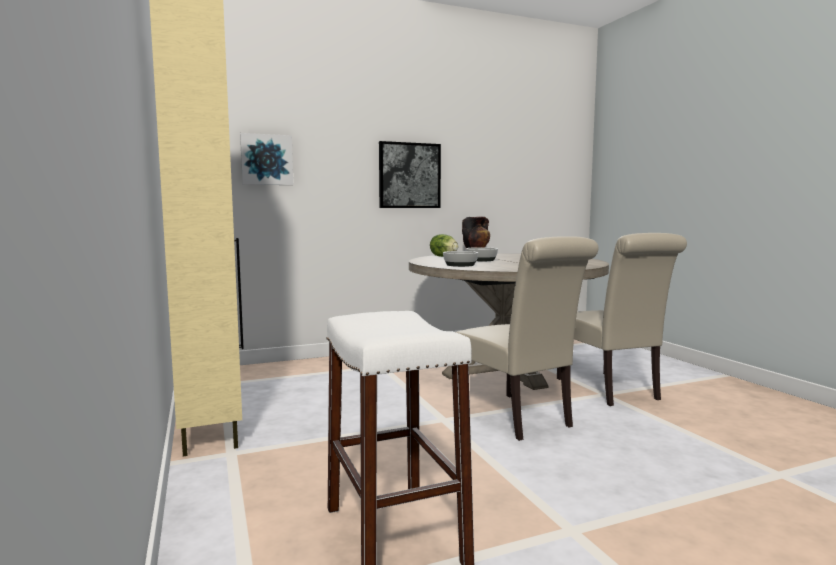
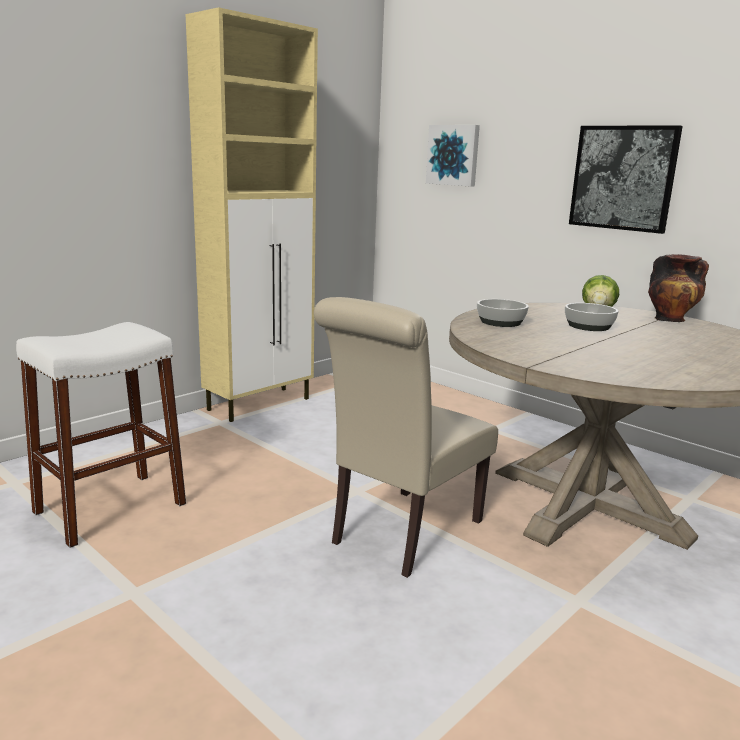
camera: 65 degrees right, 10 degrees up
(611, 390) = (606, 607): beige chair -> none

